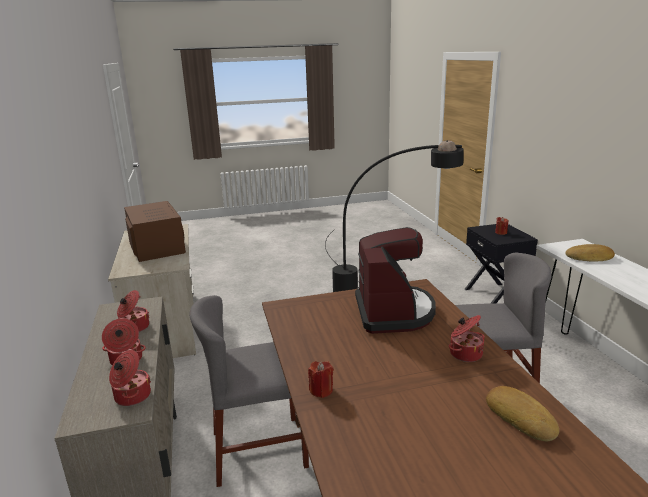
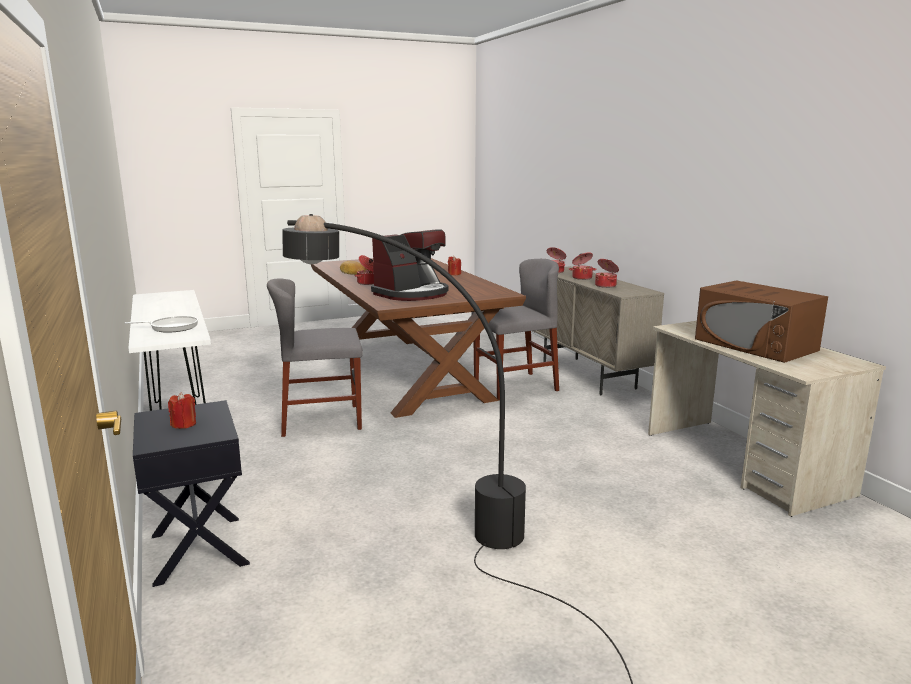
camera: 170 degrees right, 5 degrees down
(394, 312) = (412, 294): coffee machine -> coffee machine turned 120 degrees counterclockwise
(590, 257) = (171, 327): bread -> frying pan

